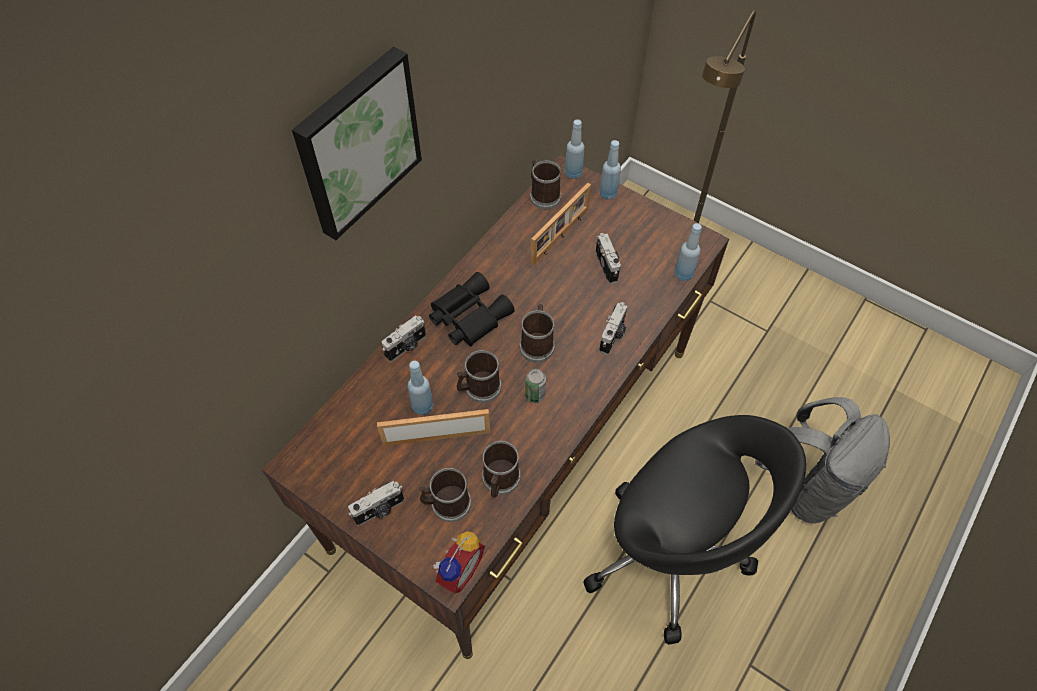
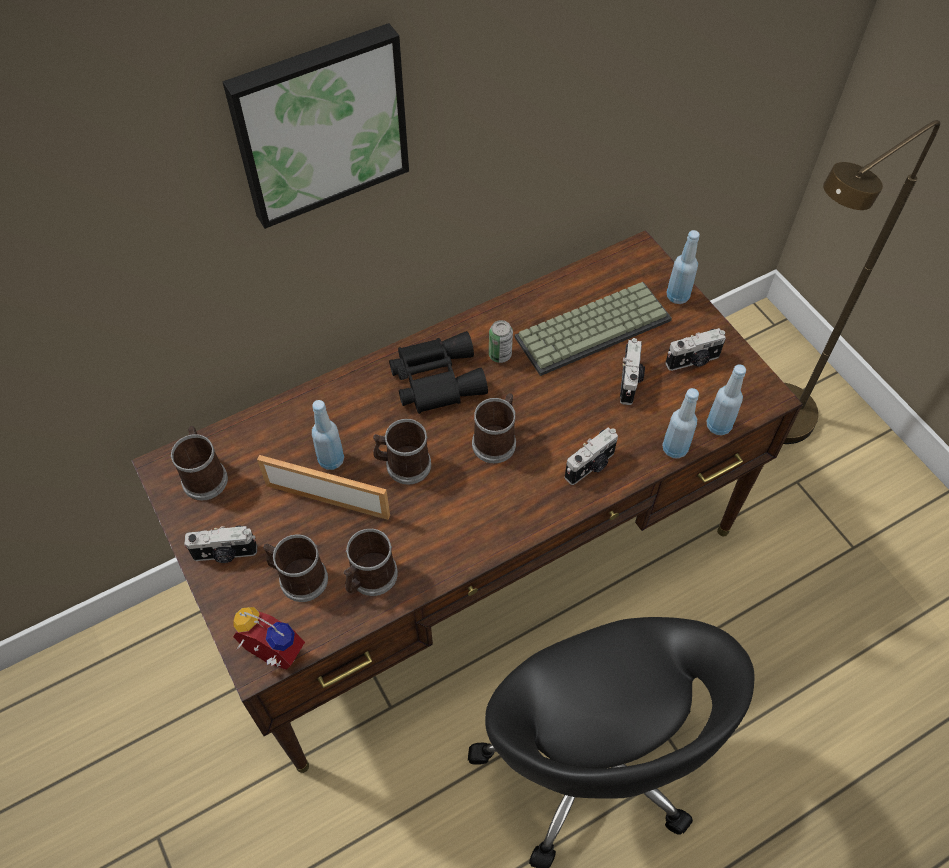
camera: 25 degrees right, 0 degrees up
(406, 347) = (349, 387): camera -> camera (693, 361)
(458, 569) = (271, 656): alarm clock -> alarm clock turned 120 degrees counterclockwise
(535, 395) = (461, 498): can -> can (500, 355)
(543, 195) = (597, 271): mug -> mug (204, 475)
(561, 236) = (593, 326): picture frame -> keyboard
(573, 173) = (648, 258): blue bottle -> blue bottle (674, 449)
(806, 486) = (805, 758): grey backpack -> none

